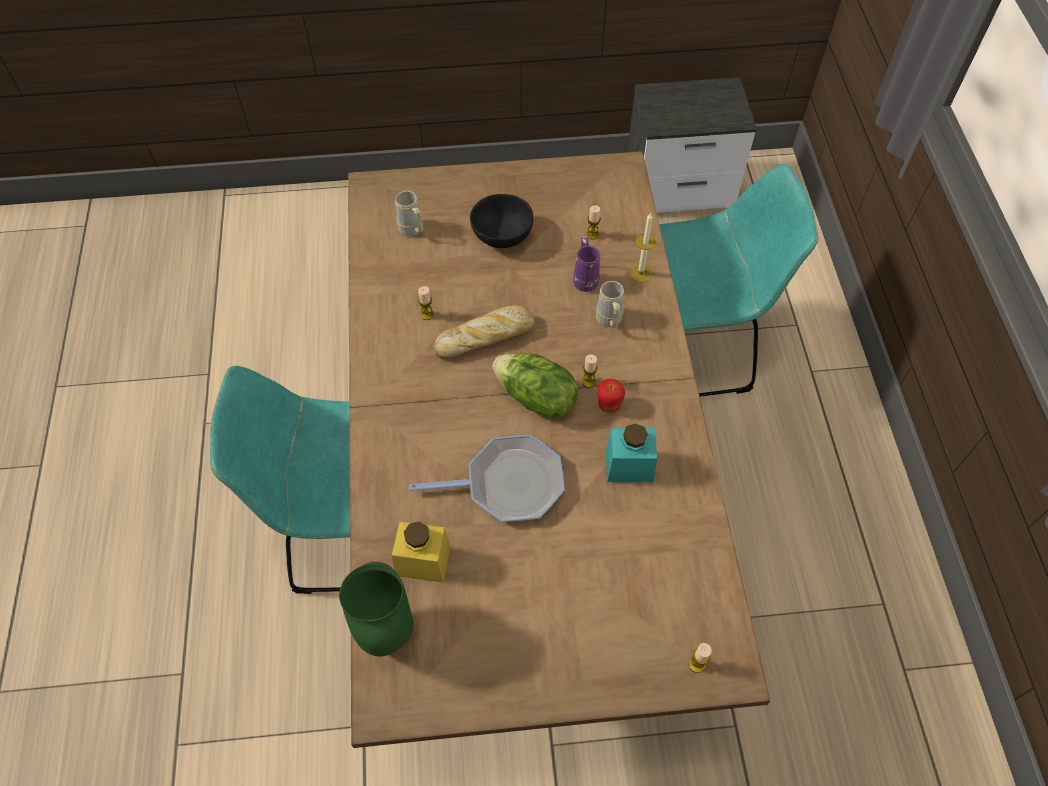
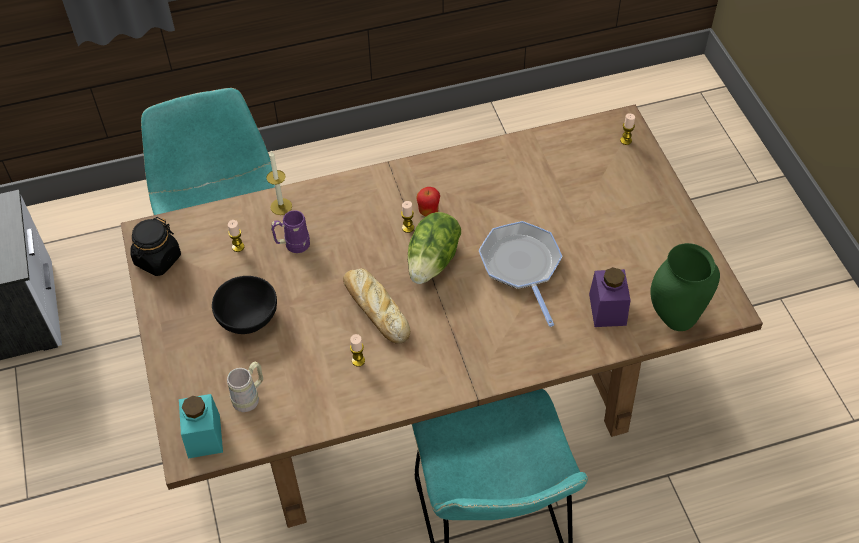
camera: 100 degrees left, 5 degrees down
(423, 561) = (607, 309): yellow jar -> purple jar
(589, 175) = (157, 260): none -> black jar
(609, 322) = (341, 221): beige mug -> none
(629, 466) = (482, 192): turquoise jar -> turquoise jar (204, 436)

